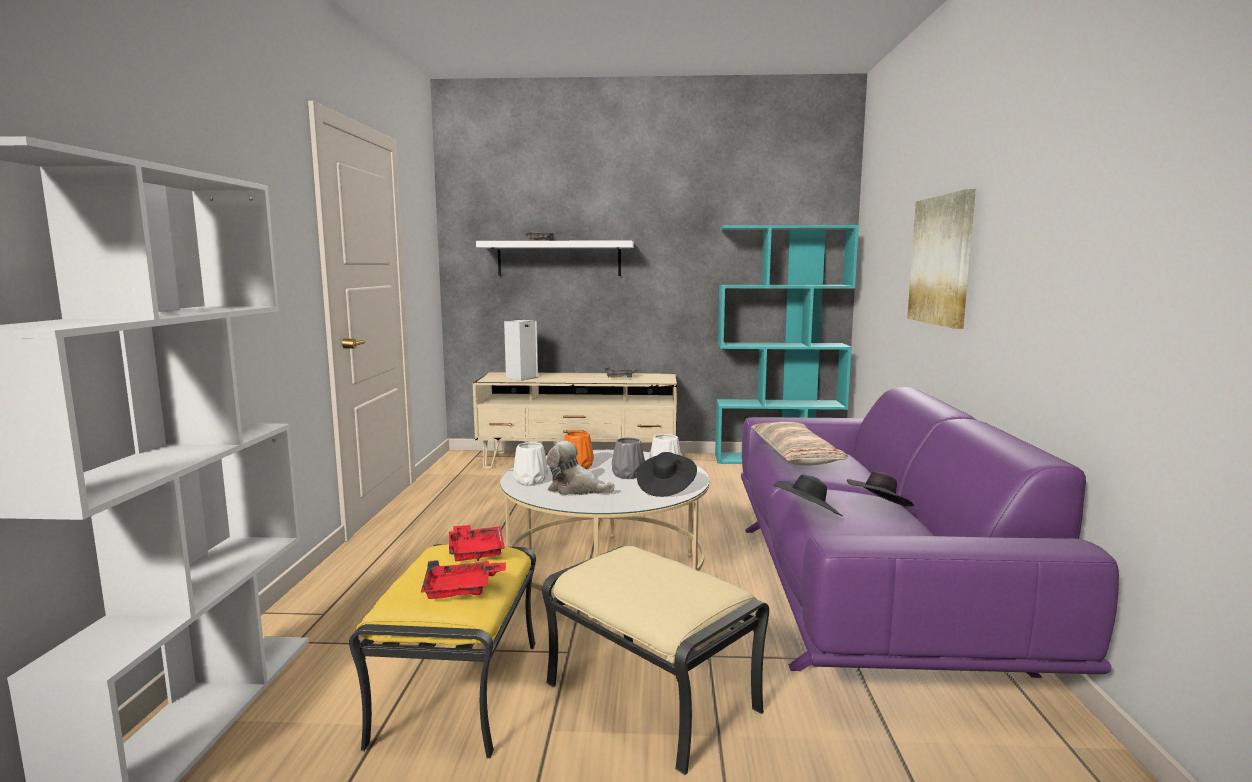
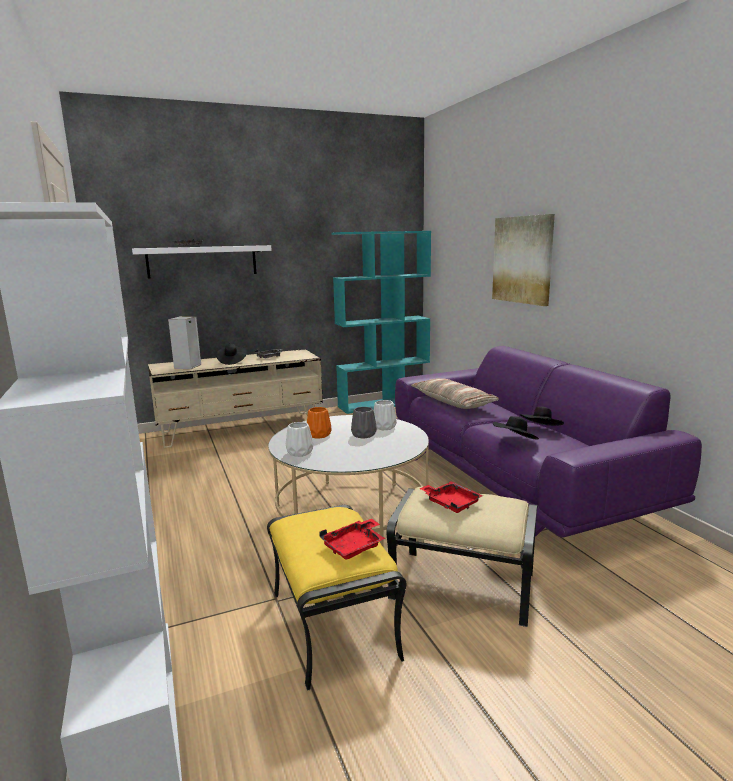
camera: 25 degrees left, 5 degrees up
(475, 551) = (324, 516): red tray -> red tray (451, 503)
(576, 489) = (342, 453): plush toy -> none
(666, 488) = (402, 440): black hat -> black hat (232, 361)

